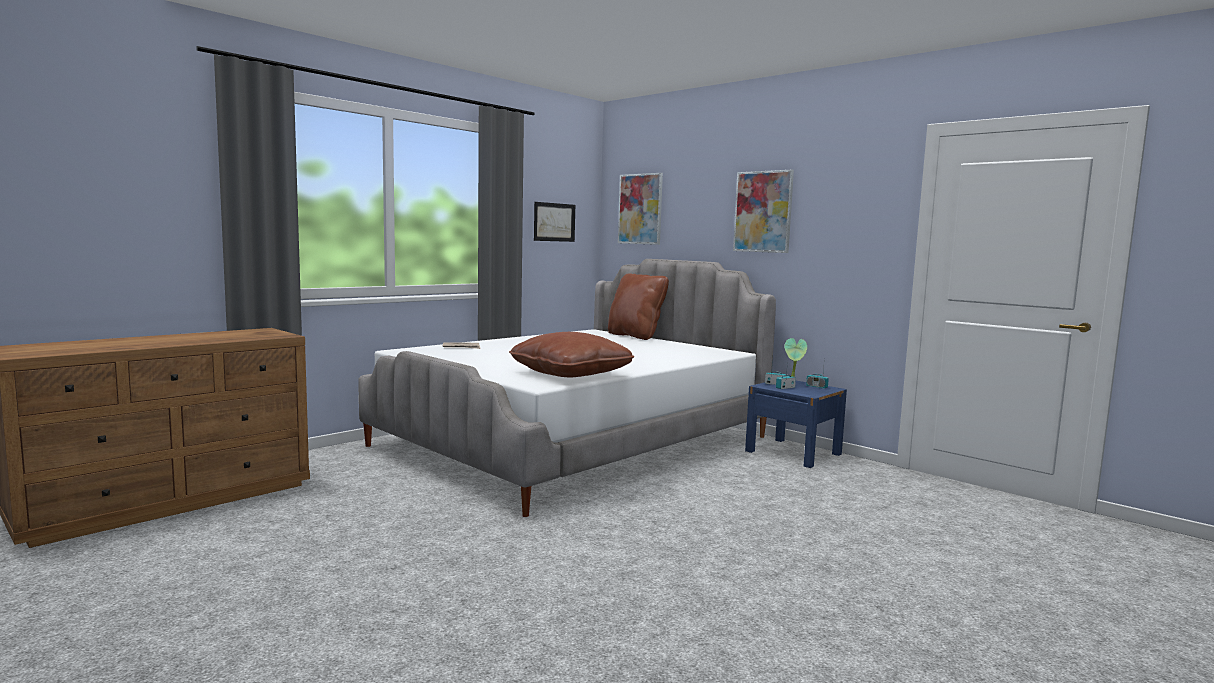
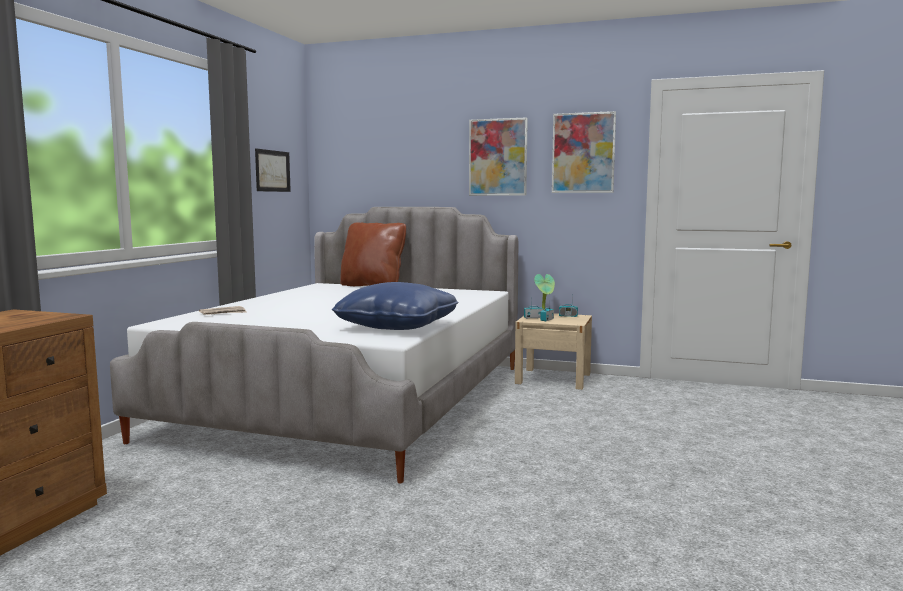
camera: 25 degrees left, 0 degrees up
(571, 374) = (397, 326): brown pillow -> blue pillow
(640, 209) = (358, 156): picture -> picture (583, 153)
(793, 452) = (553, 379): blue nightstand -> beige nightstand

